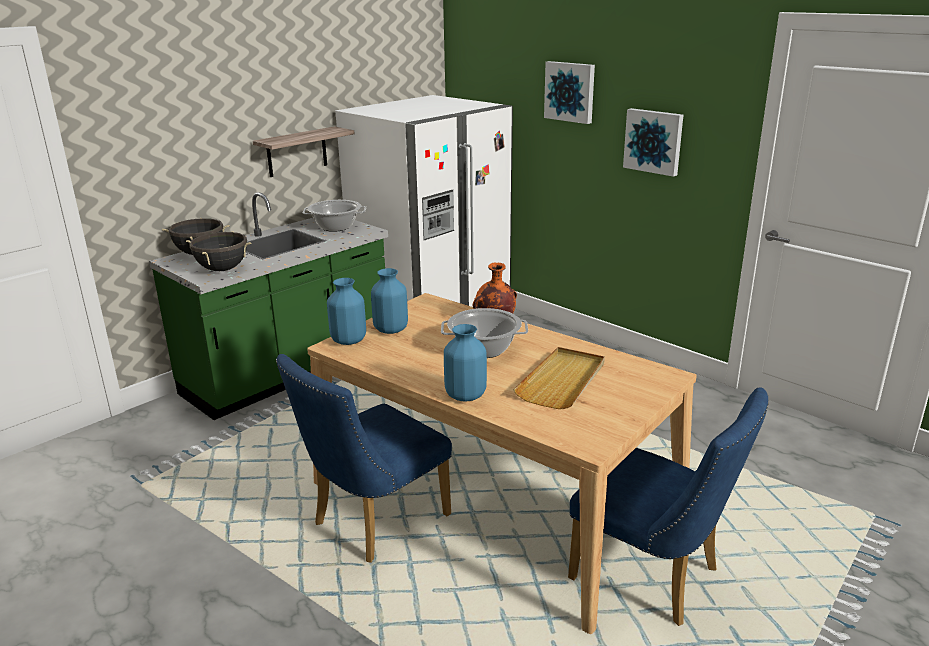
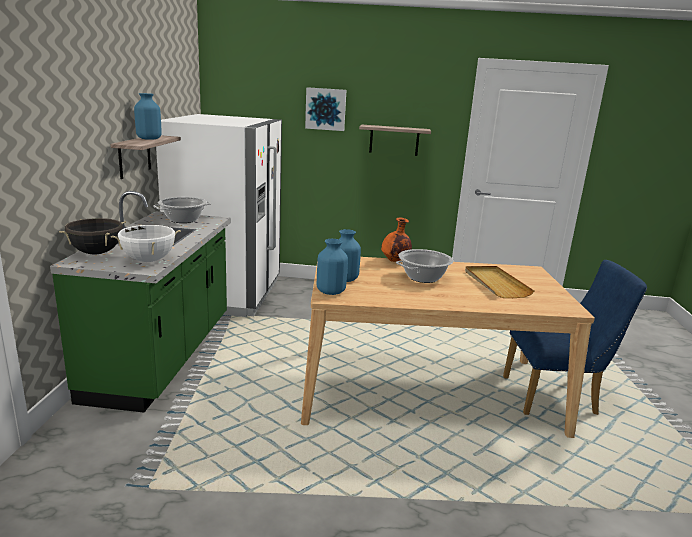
camera: 40 degrees left, 5 degrees down
(222, 269) = (148, 260): black cooking pot -> white cooking pot
(373, 523) = (379, 433): blue chair -> none
(465, 395) = (467, 304): blue vase -> blue vase (149, 139)
(654, 141) = (394, 140): picture -> shelf

